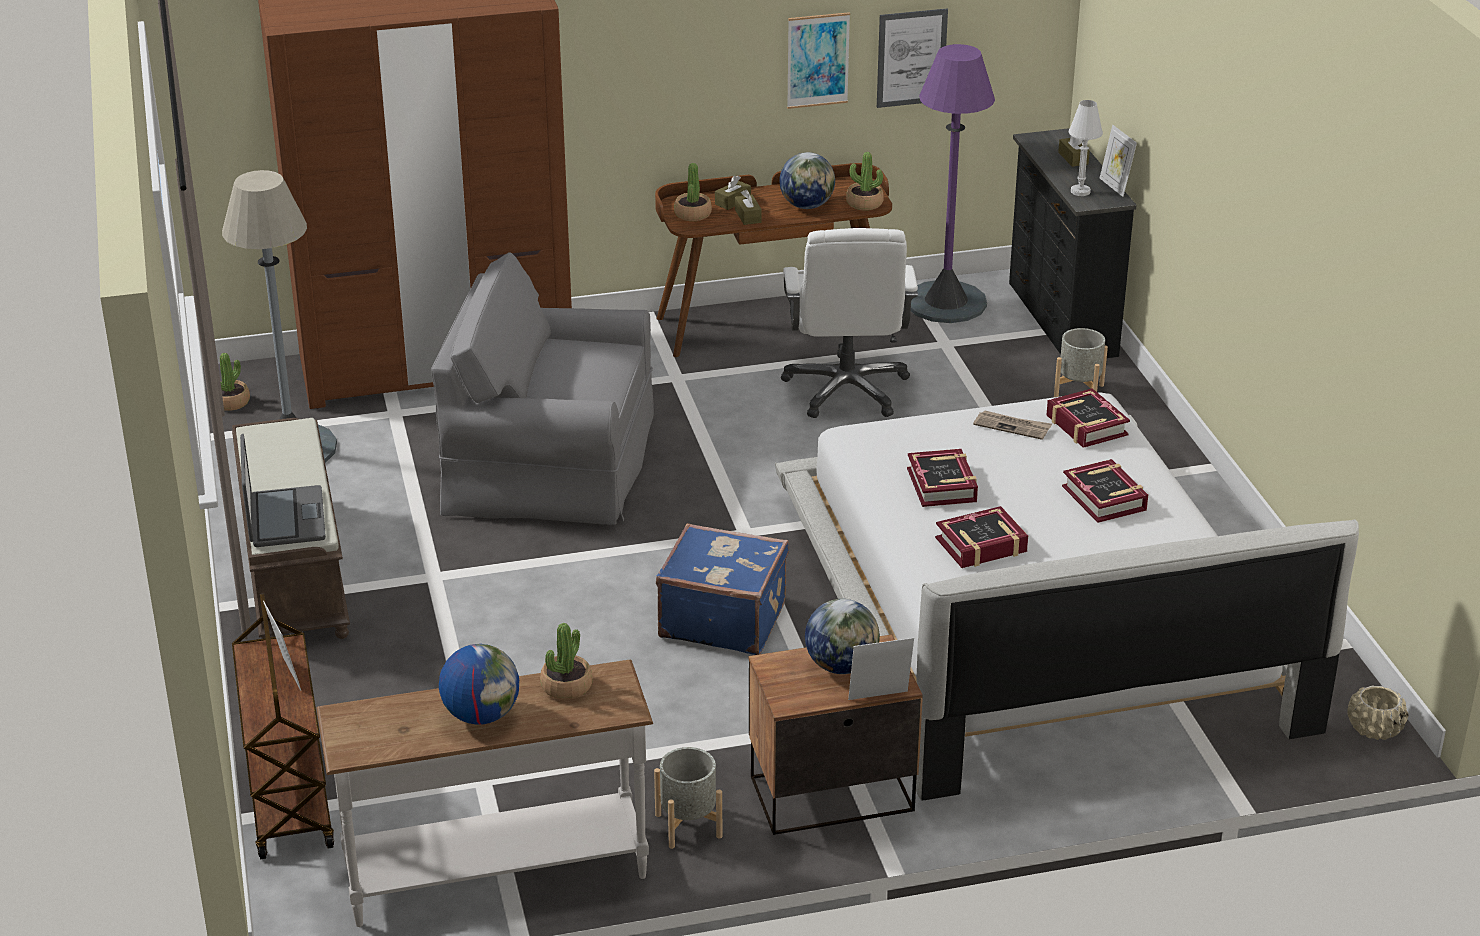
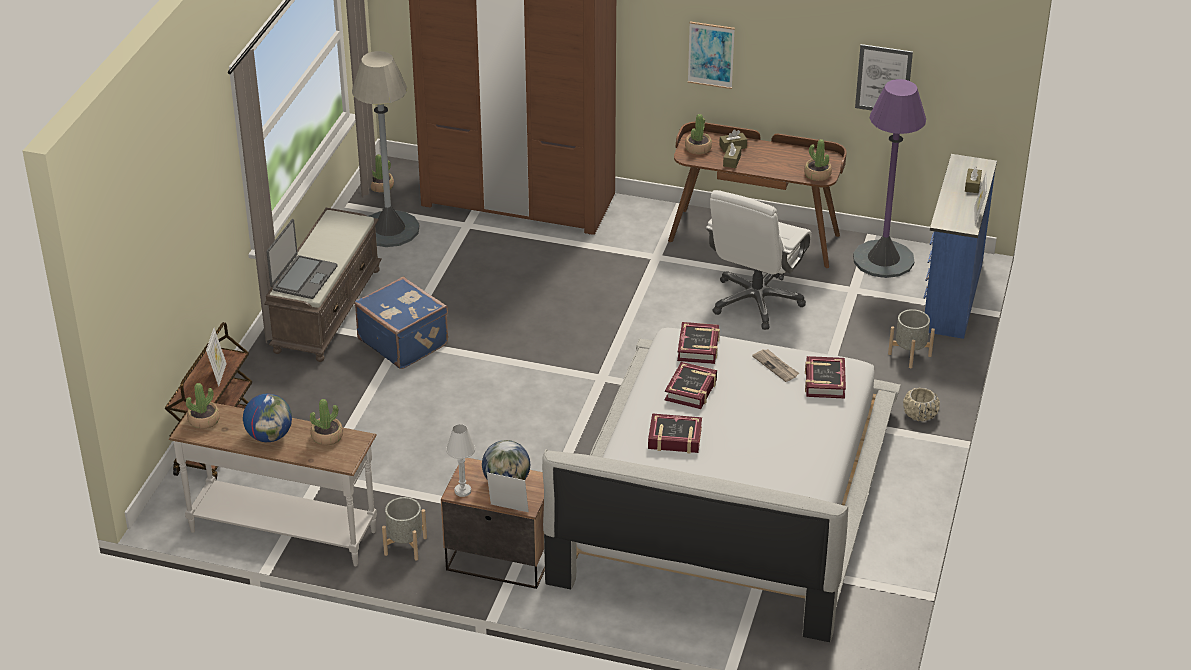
camera: 30 degrees right, 5 degrees up
(360, 729) = (204, 420): none -> potted plant
(551, 463) = (528, 290): grey armchair -> none
(722, 619) = (537, 429): blue suitcase -> blue suitcase (404, 341)
(807, 206) = (778, 164): globe -> none
(818, 60) = (812, 64): picture -> picture (711, 55)
(1060, 319) = (950, 297): black dresser -> blue dresser
(1080, 191) = (949, 213): white table lamp -> white table lamp (462, 491)
(1104, 498) = (783, 435): book -> book (698, 348)
(1374, 729) = (866, 652): beige planter -> beige planter (920, 414)

